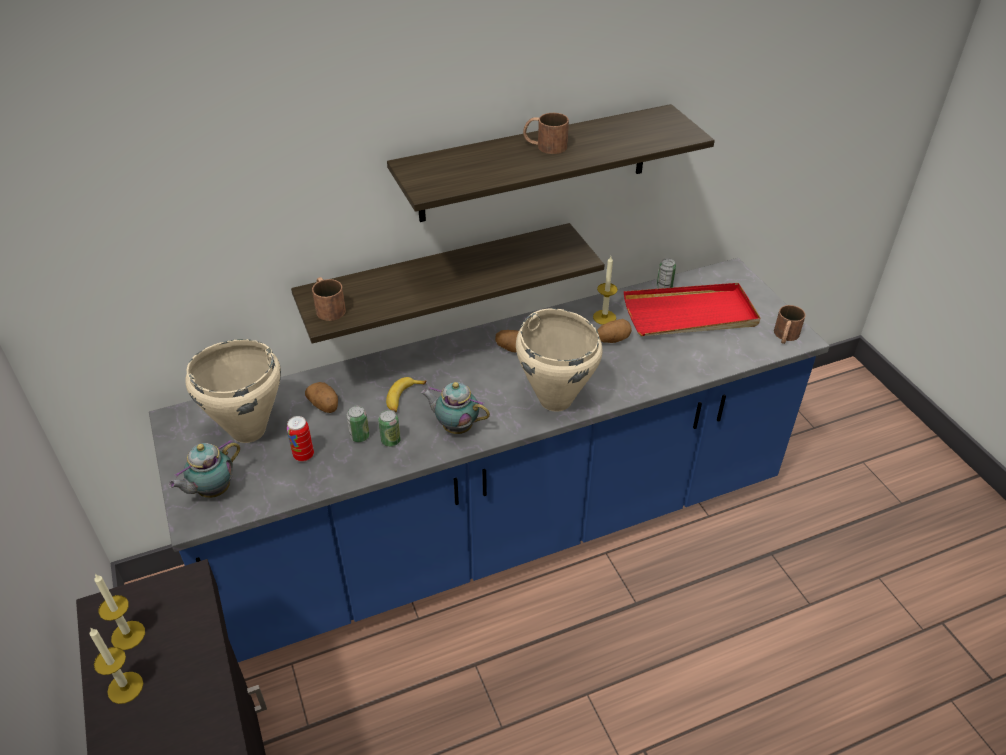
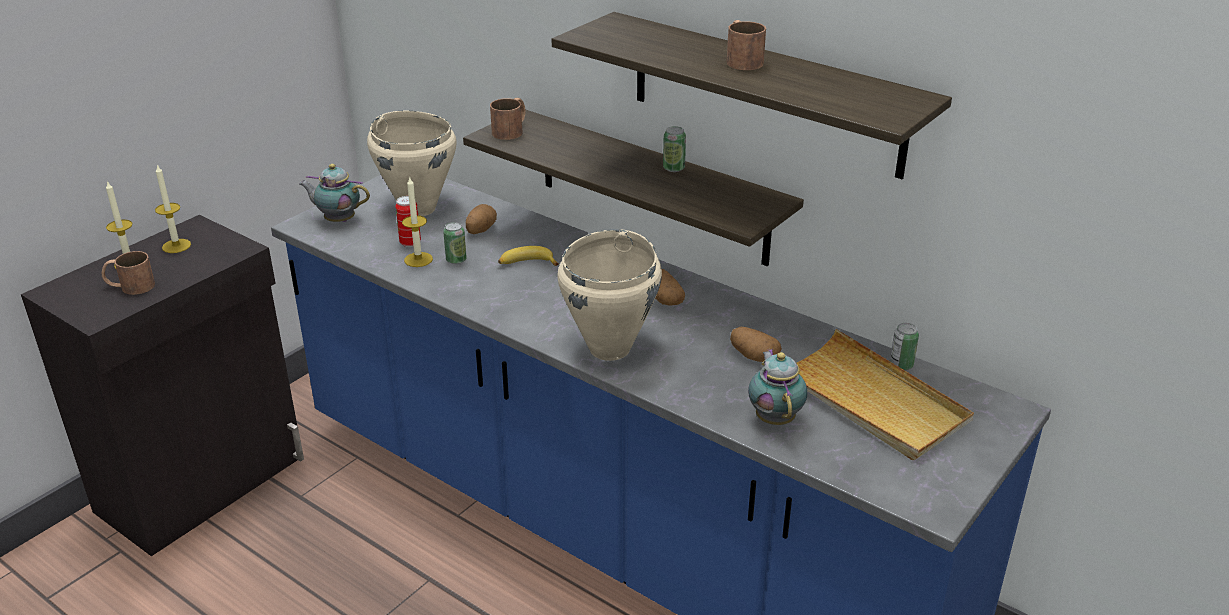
camera: 60 degrees right, 10 degrees down
(391, 441) = (464, 277): can -> can (673, 168)
(455, 427) = (513, 304): teapot -> teapot (774, 418)
(604, 317) = (787, 339): candle -> candle (418, 259)
(690, 314) = (870, 400): red tray -> beige tray
(785, 336) = (922, 493): brown mug -> brown mug (130, 286)

